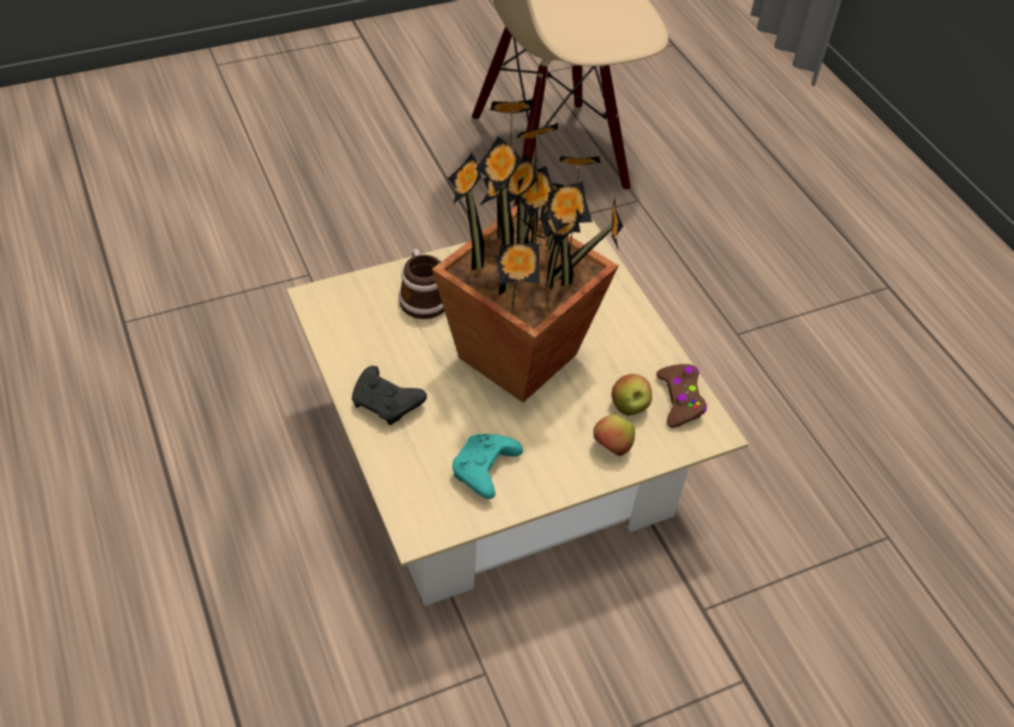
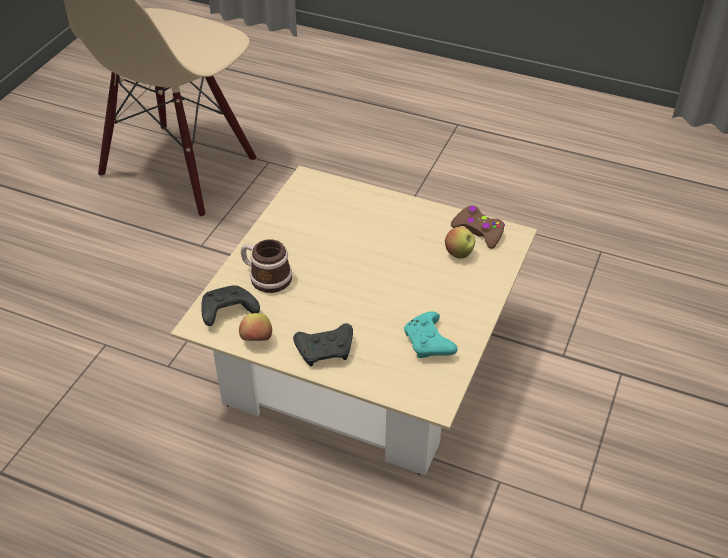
camera: 40 degrees left, 5 degrees down
(351, 304) = (227, 312): none -> black game controller
(520, 357) = (367, 269): potted plant -> none
(611, 448) = (477, 281): apple -> apple (257, 340)

